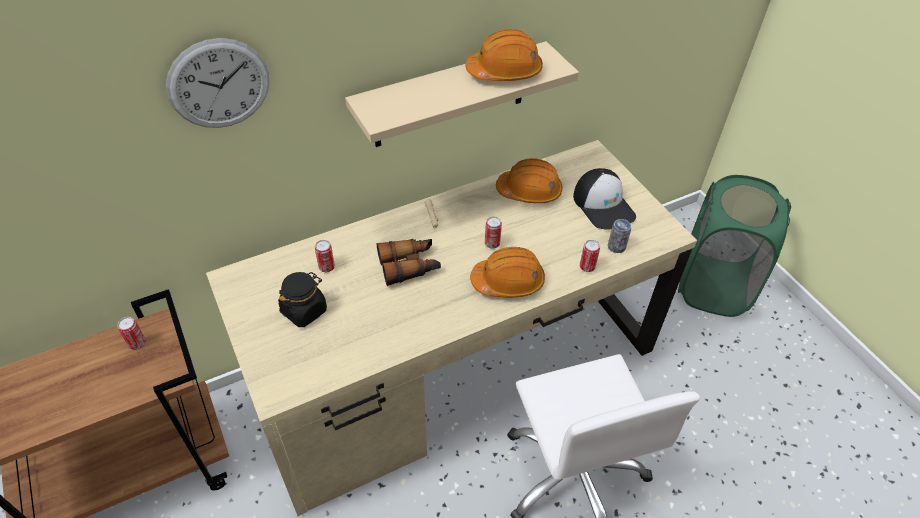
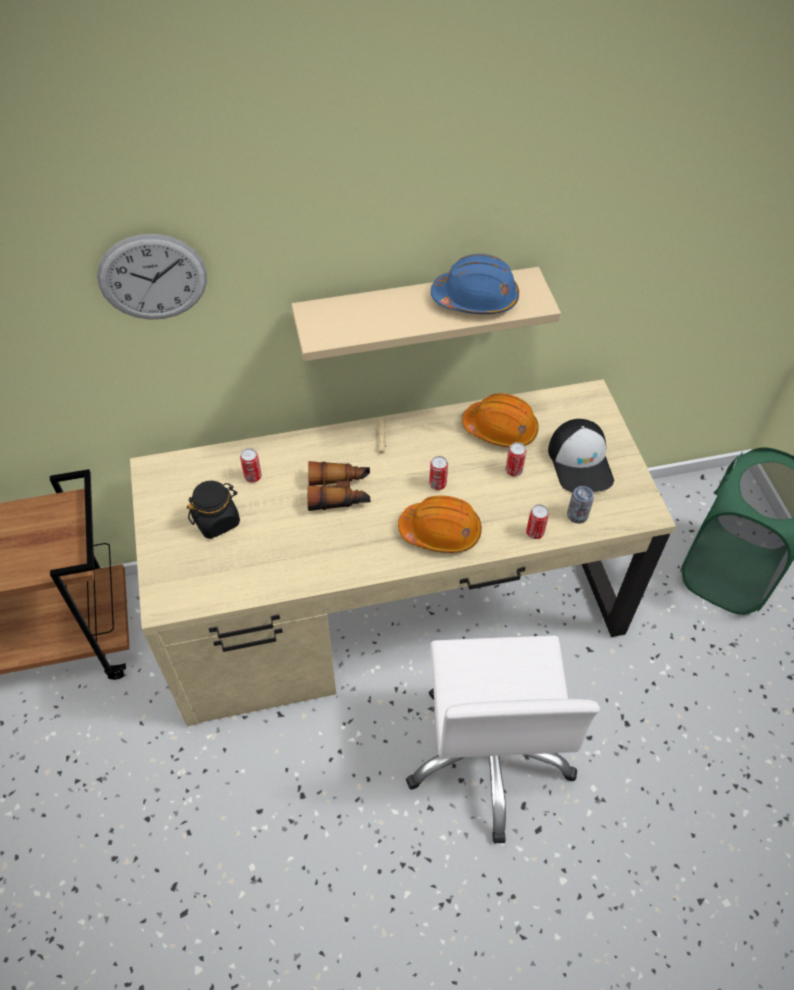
camera: 15 degrees right, 5 degrees up
(137, 343) = (48, 520): can -> can (513, 470)
(504, 71) = (475, 299): orange hard hat -> blue hard hat

